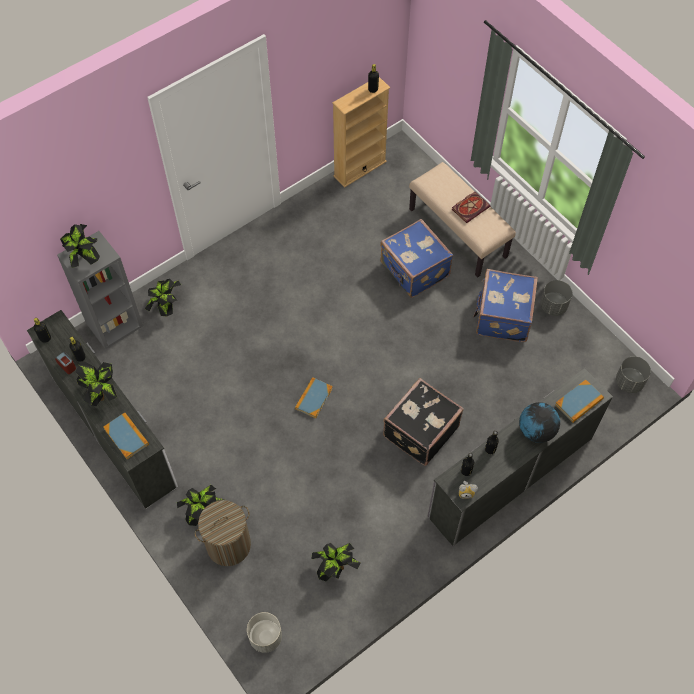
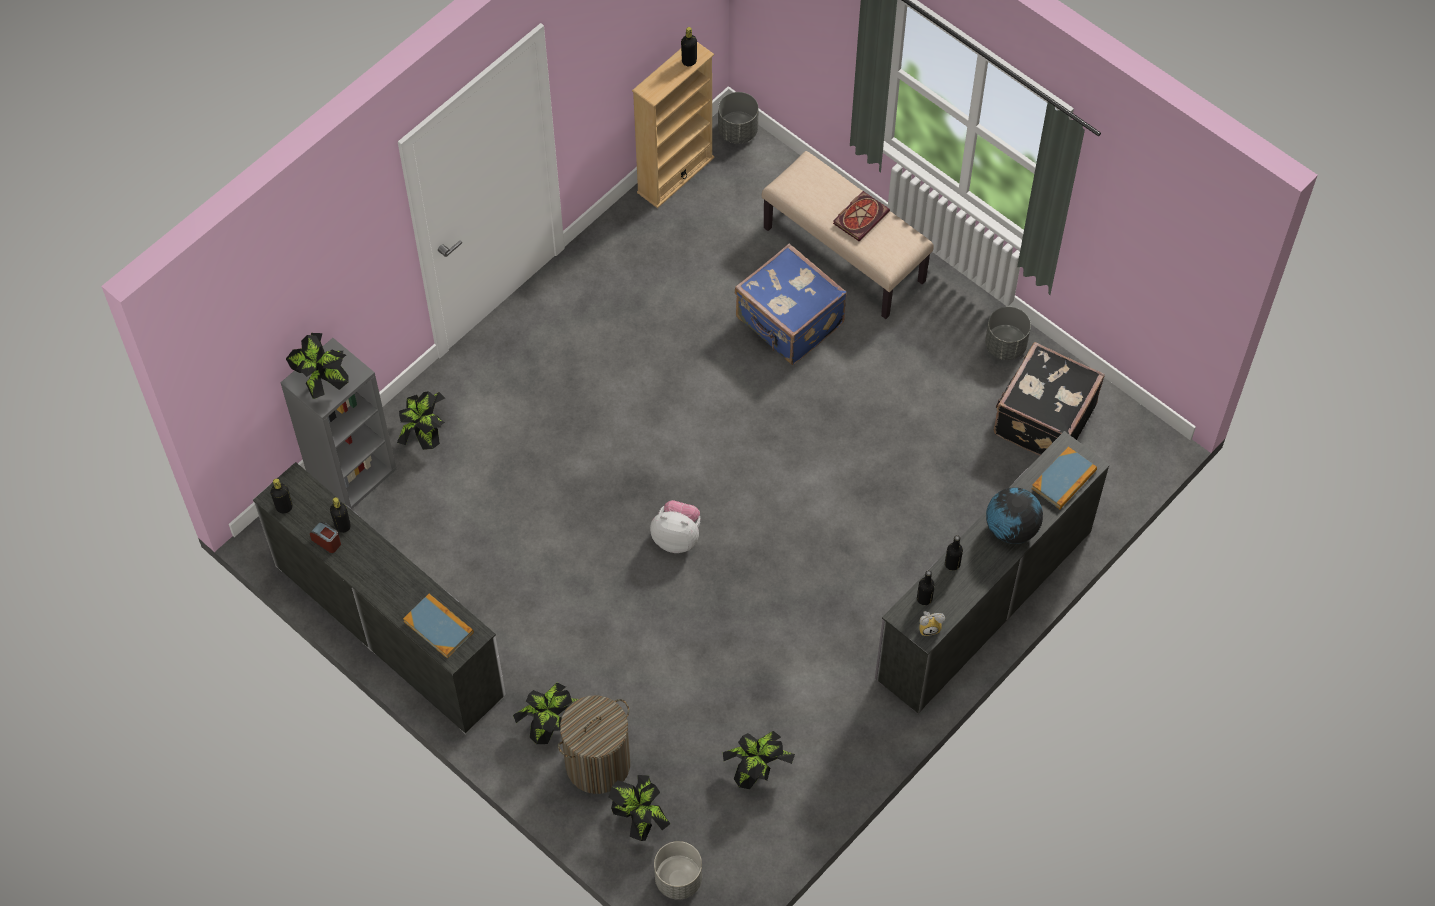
camera: 10 degrees left, 0 degrees up
(102, 393) = (388, 572): potted plant -> potted plant (640, 818)
(313, 398) = (677, 537): book -> plush toy
(419, 431) = (841, 559): black suitcase -> black suitcase (1042, 419)
(502, 316) = (932, 373): blue suitcase -> none
(629, 382) = (1133, 441): grey planter -> grey planter (738, 131)

